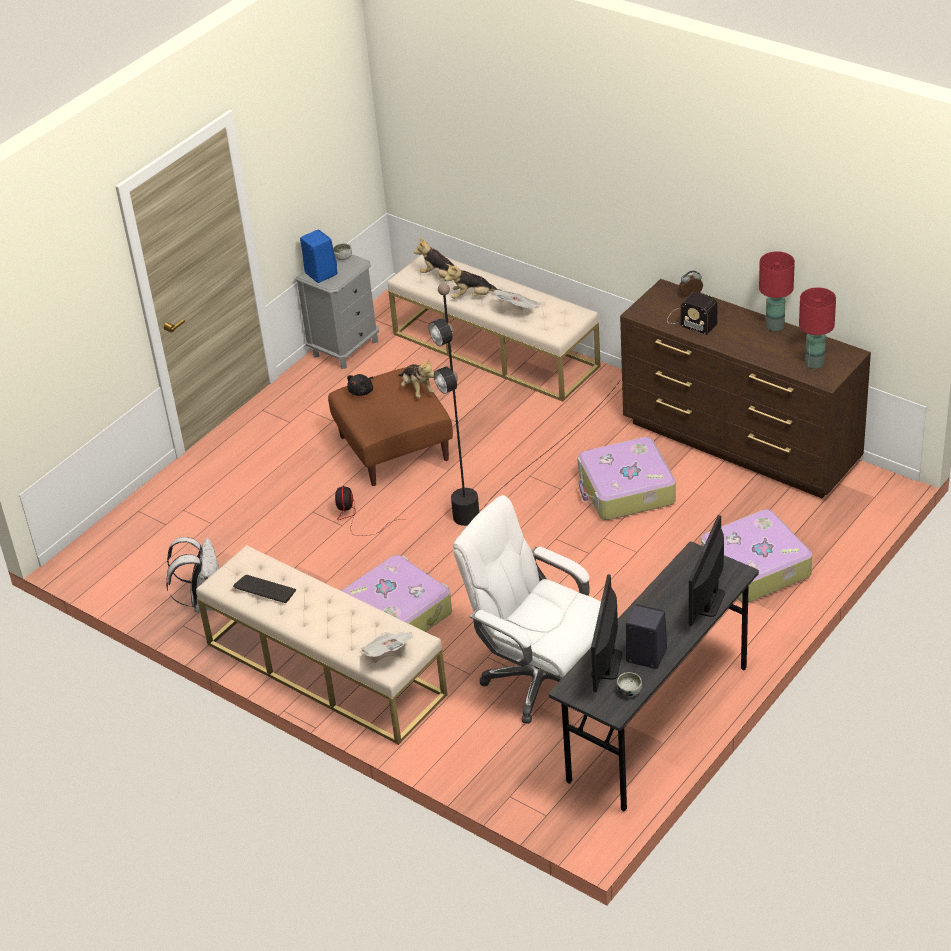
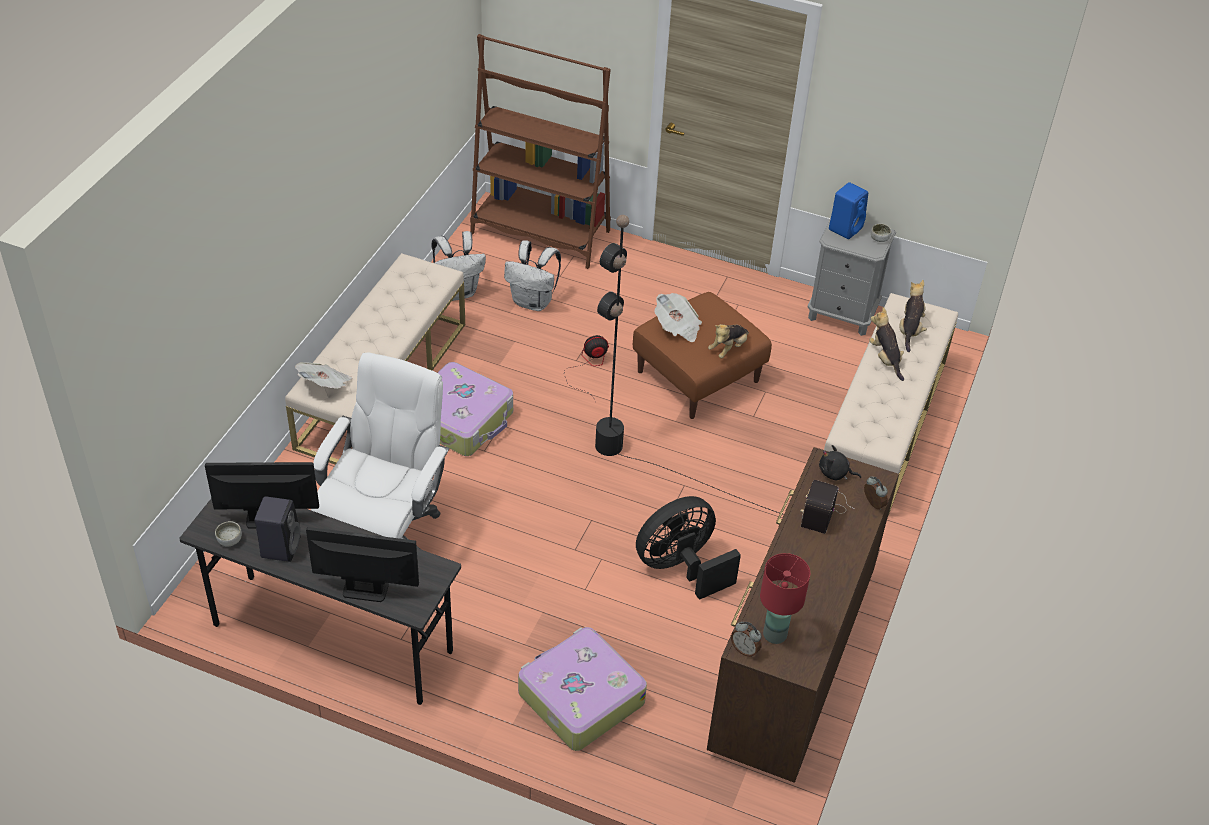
camera: 70 degrees right, 5 degrees up
(135, 530) = (540, 233): none -> brown bookcase
(243, 546) = (533, 302): none -> white backpack
(265, 589) = (401, 293): keyboard -> none
(362, 391) = (713, 310): black plush toy -> black plush toy (835, 473)
(518, 309) = (875, 397): newspaper -> newspaper (677, 327)
(625, 490) = (681, 567): suitcase -> black fan
(774, 326) = (838, 588): red table lamp -> none
(827, 380) = (745, 650): none -> alarm clock

